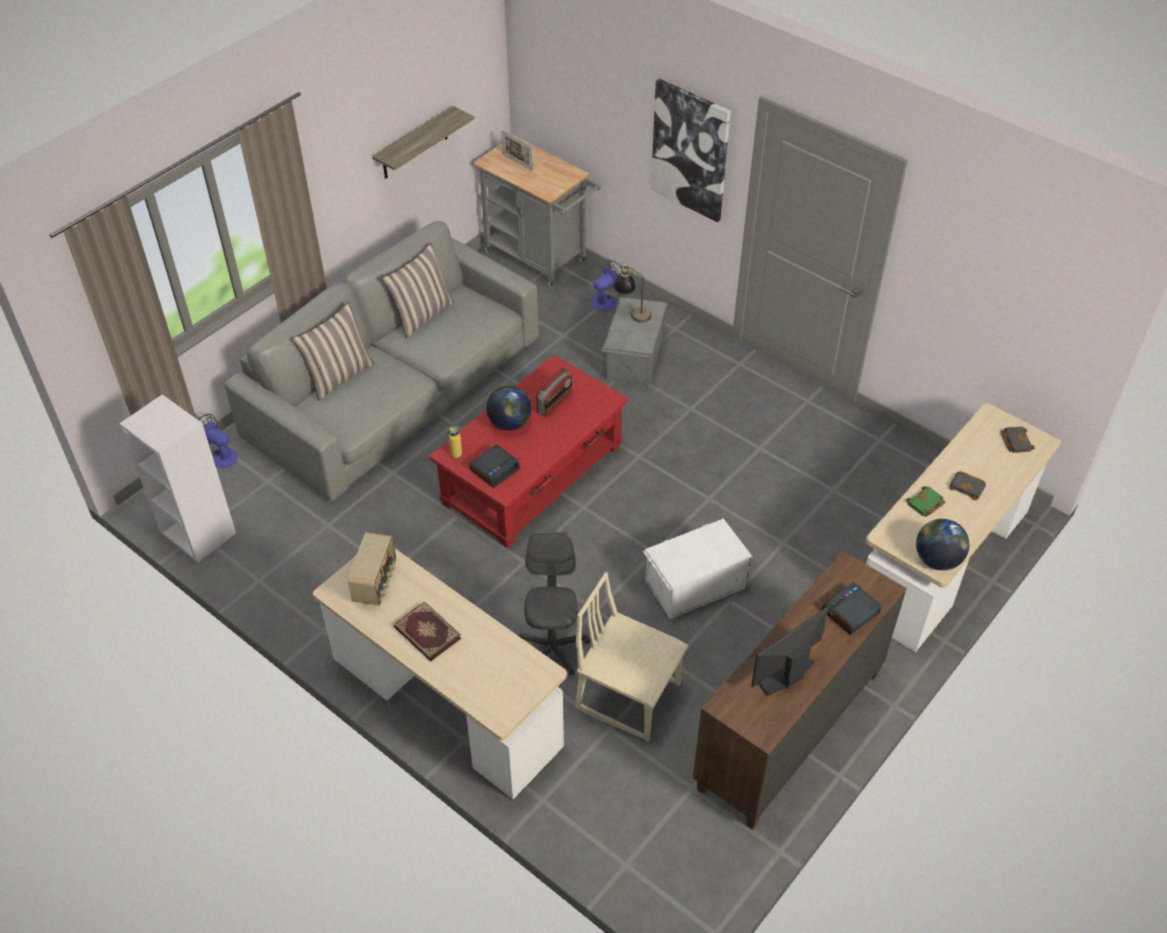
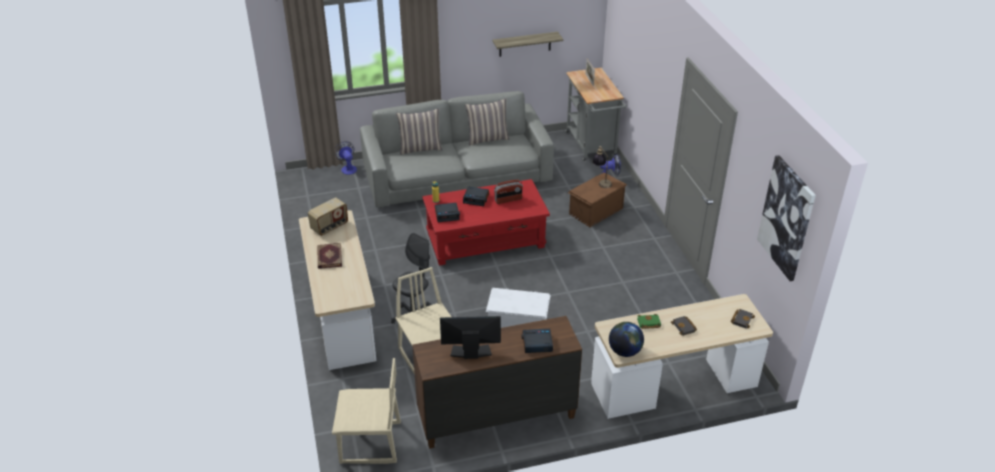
camera: 35 degrees right, 10 degrees down
(197, 533) = (307, 195): white bookcase -> none
(510, 423) = (476, 199): globe -> alarm clock
(633, 358) = (595, 211): grey storage box -> brown storage box
(673, 872) = (370, 443): none -> beige chair
(690, 150) = (660, 89): picture -> picture (786, 218)

